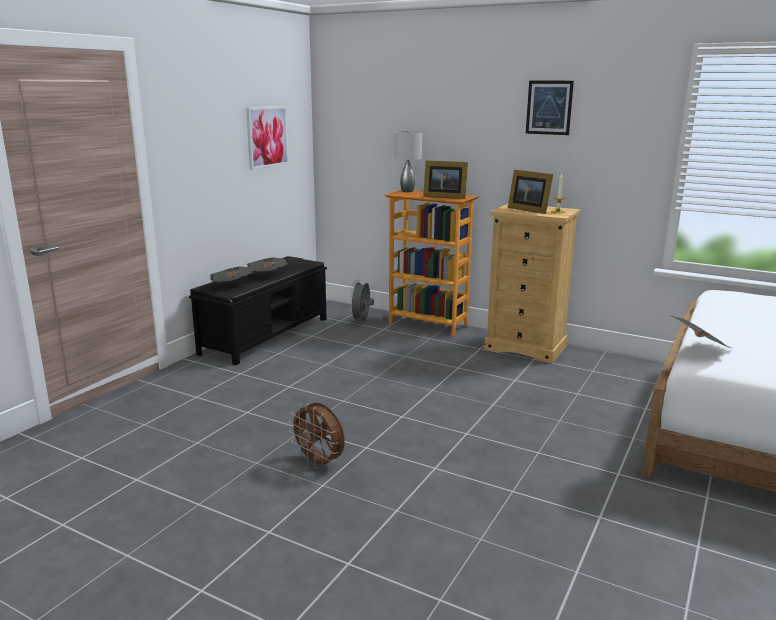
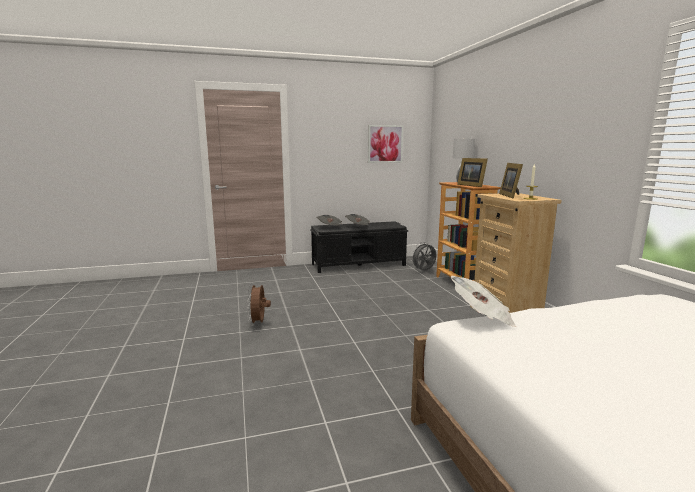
camera: 45 degrees right, 5 degrees down
(549, 107) = (548, 110): picture -> none

